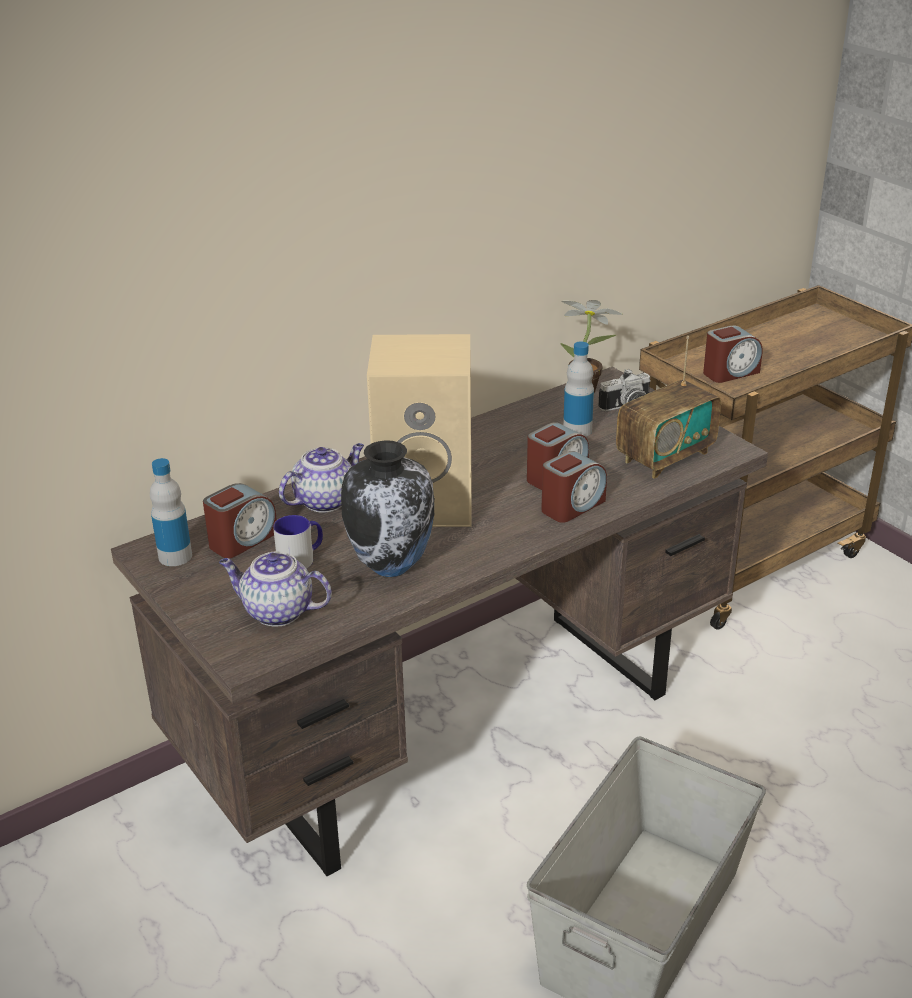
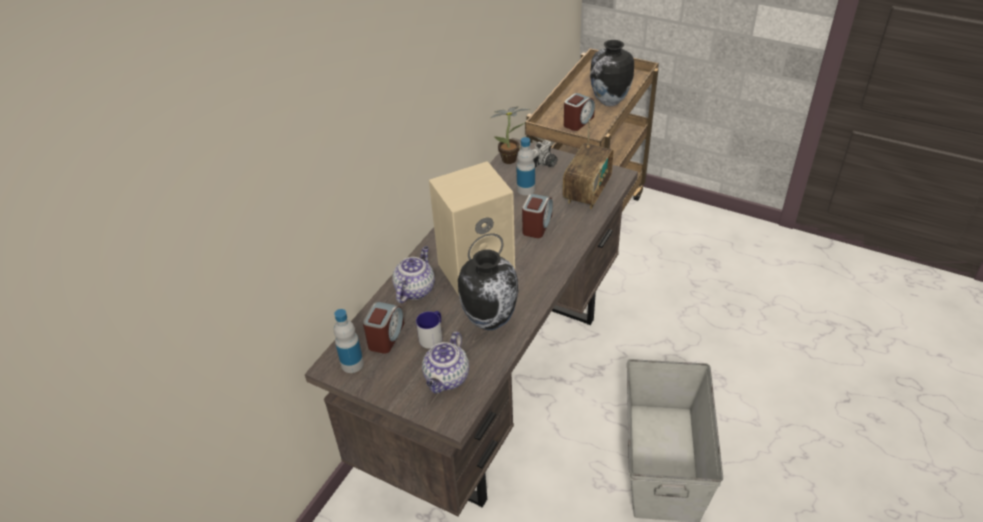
camera: 25 degrees left, 10 degrees up
(276, 612) = (447, 379): teapot -> teapot turned 60 degrees counterclockwise
(572, 506) = (561, 243): alarm clock -> none
(800, 360) = (609, 102): none -> vase

